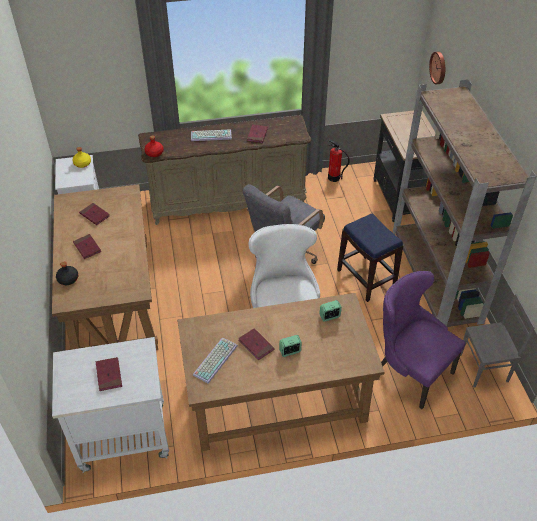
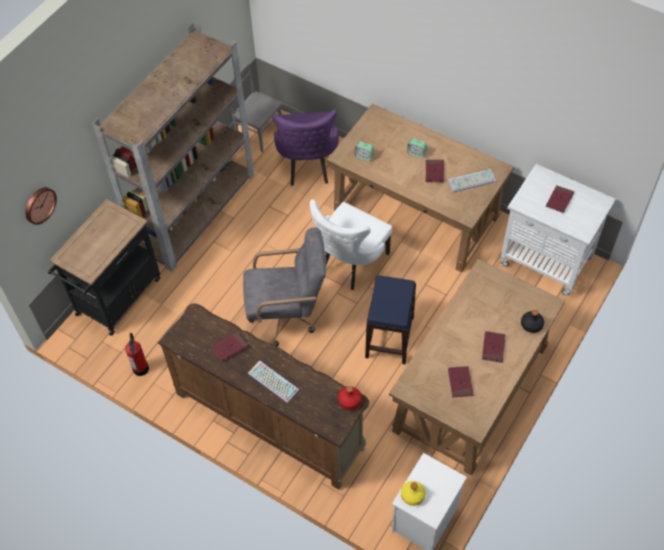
camera: 135 degrees left, 10 degrees up
(366, 278) = (249, 248): stool -> stool (389, 337)

